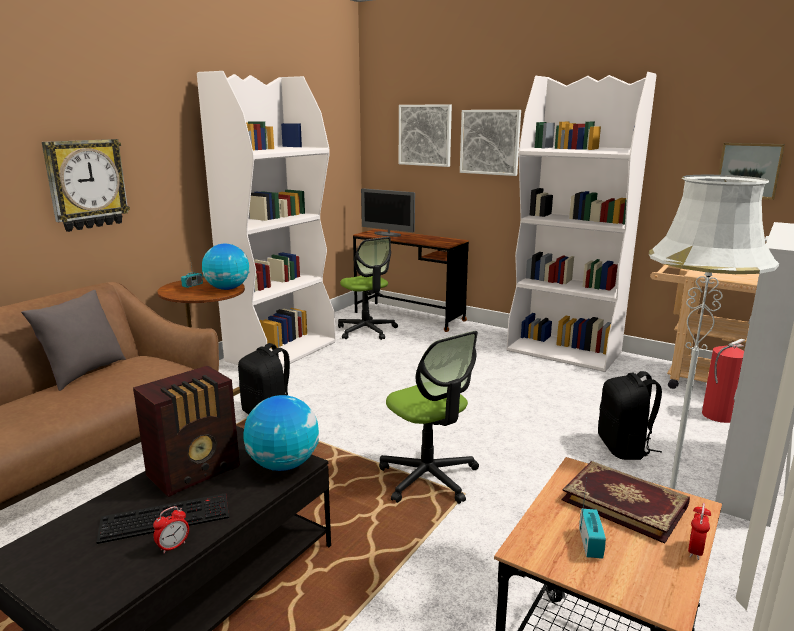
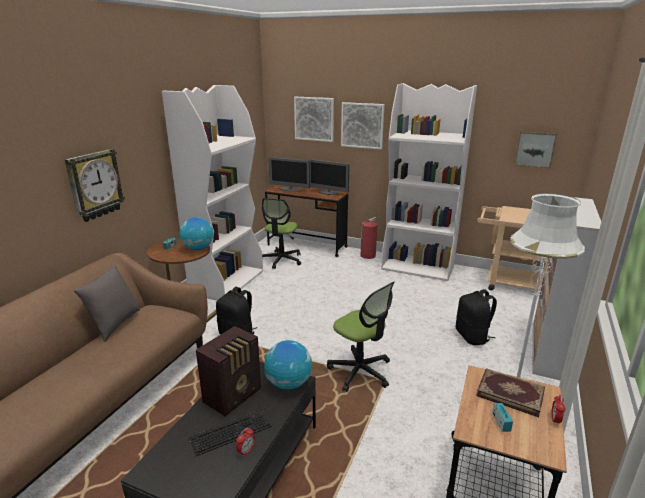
camera: 10 degrees left, 5 degrees up
(366, 330) = (281, 260): office chair -> office chair turned 60 degrees clockwise
(439, 239) = (328, 193): none -> monitor
(717, 415) = (521, 307): fire extinguisher -> fire extinguisher (367, 255)

